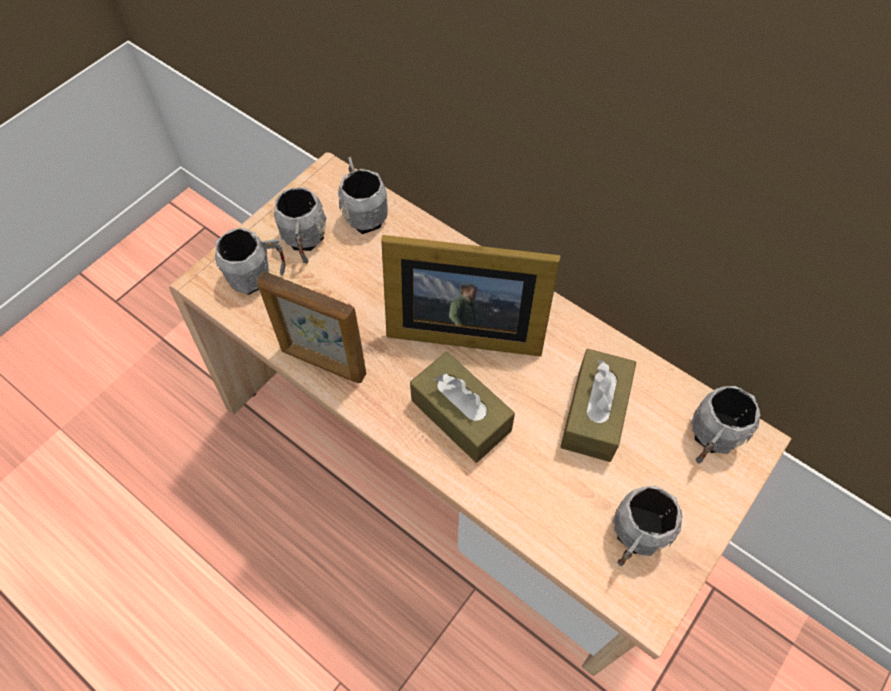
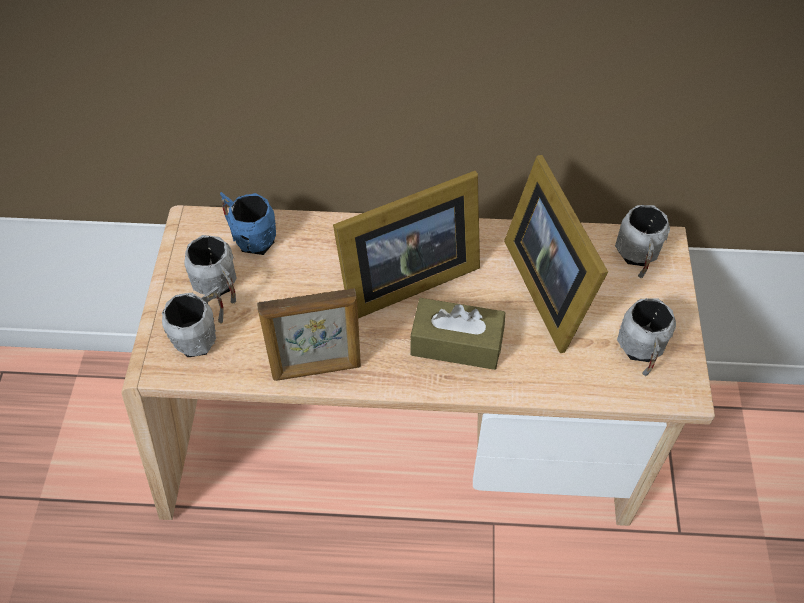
camera: 35 degrees left, 5 degrees down
(364, 213) = (250, 238): grey mug -> blue mug
(594, 413) = (549, 285): brown tissue box -> picture frame

